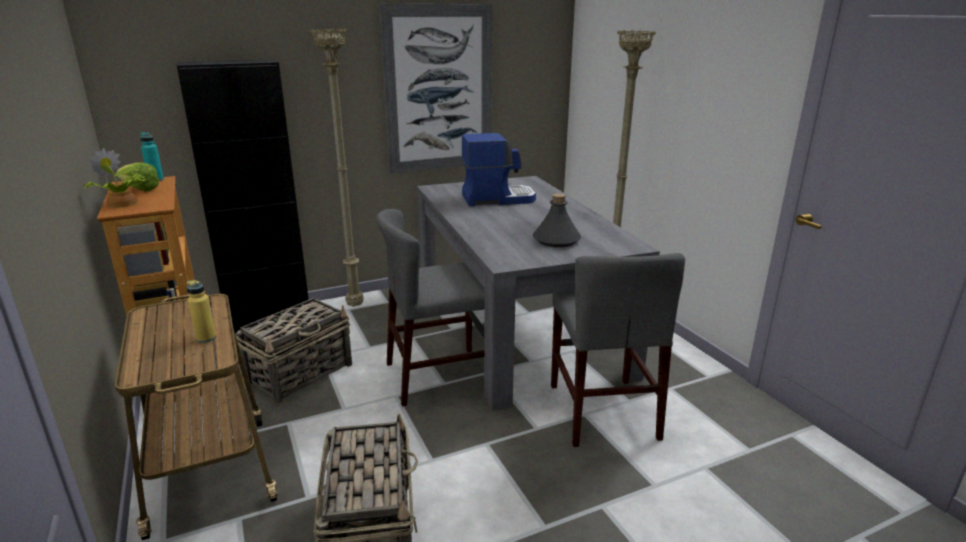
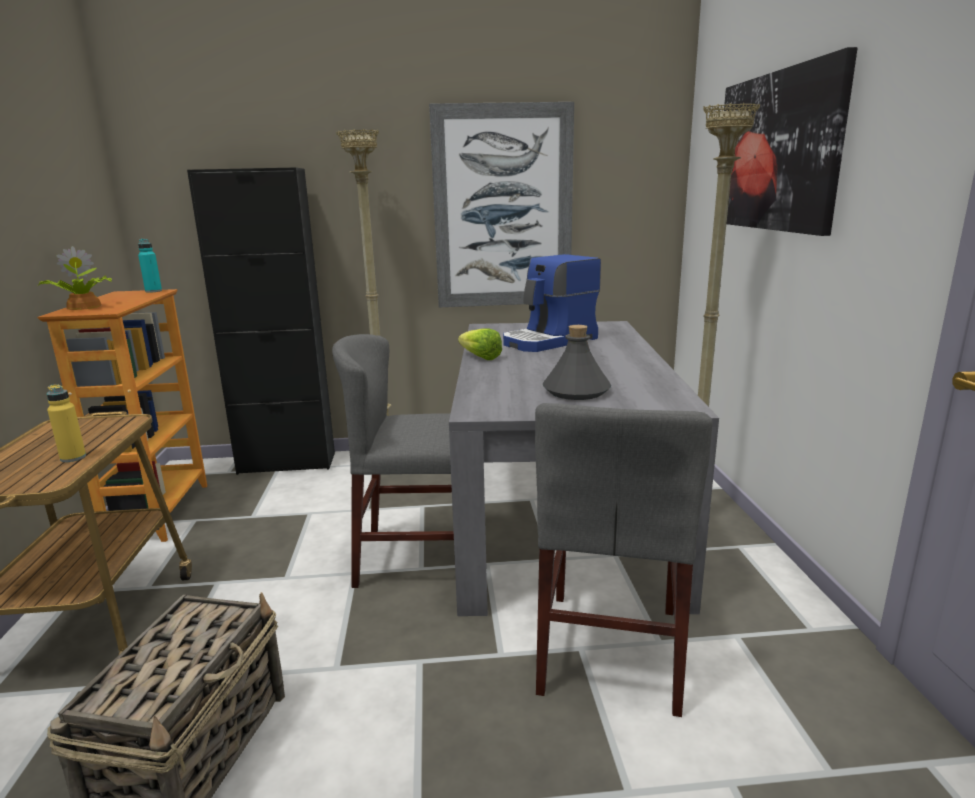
camera: 20 degrees right, 5 degrees down
(137, 189) = (122, 297): lettuce -> lettuce (478, 357)
(301, 373) = (274, 527): basket -> none
(497, 198) = (550, 341): coffee machine -> coffee machine turned 135 degrees clockwise
(657, 60) = (775, 152): none -> picture

